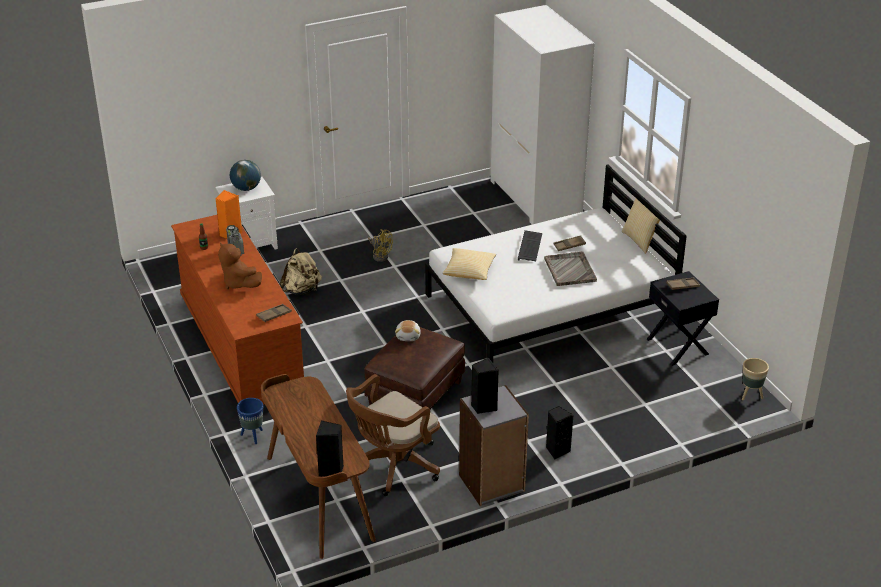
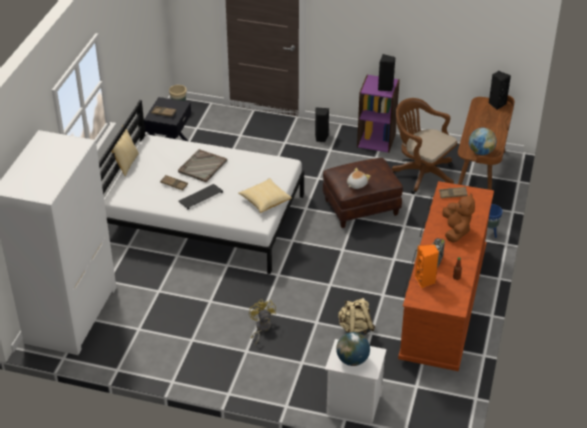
camera: 140 degrees left, 5 degrees up
(293, 392) = (480, 152): none -> globe
(392, 467) = (421, 174): brown office chair -> brown office chair turned 135 degrees counterclockwise
(492, 484) = (376, 140): grey bookcase -> purple bookcase

